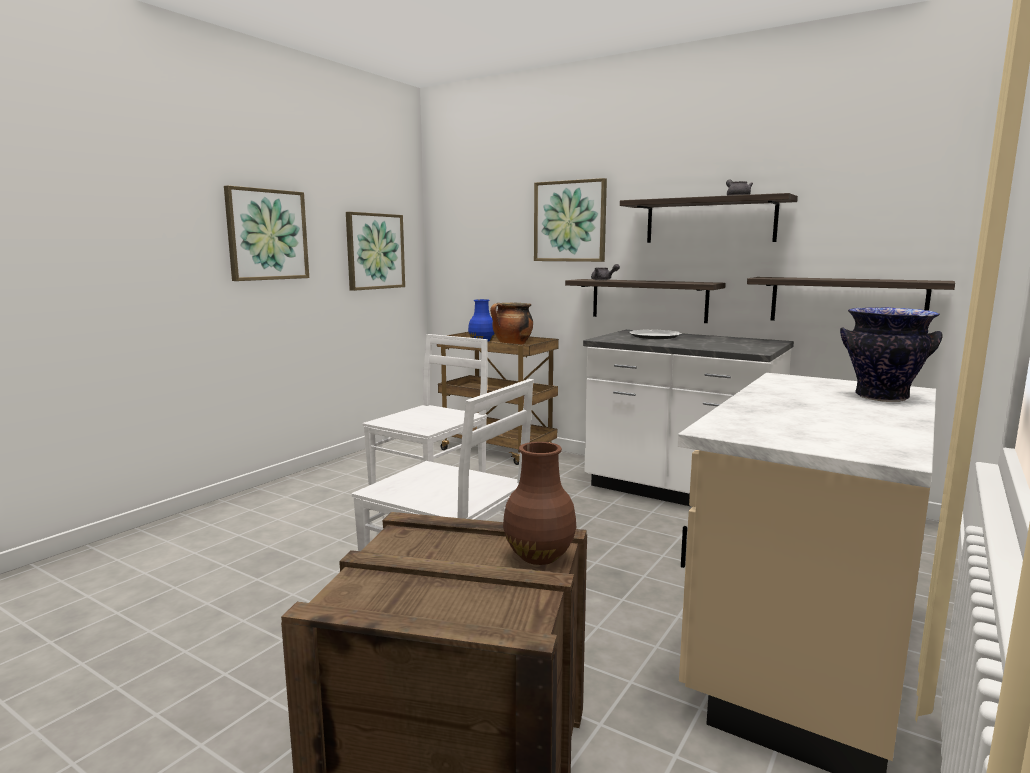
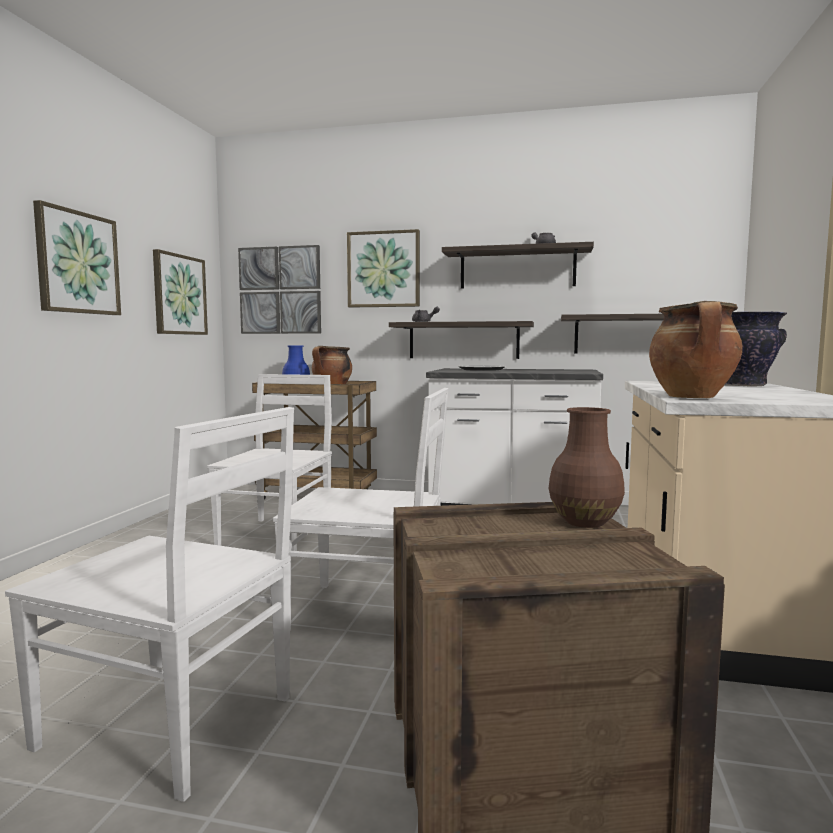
camera: 20 degrees left, 5 degrees down
(228, 659) = (172, 724): none -> white chair
(474, 242) = (280, 290): none -> picture
(729, 427) = (693, 397): none -> cooking pot

